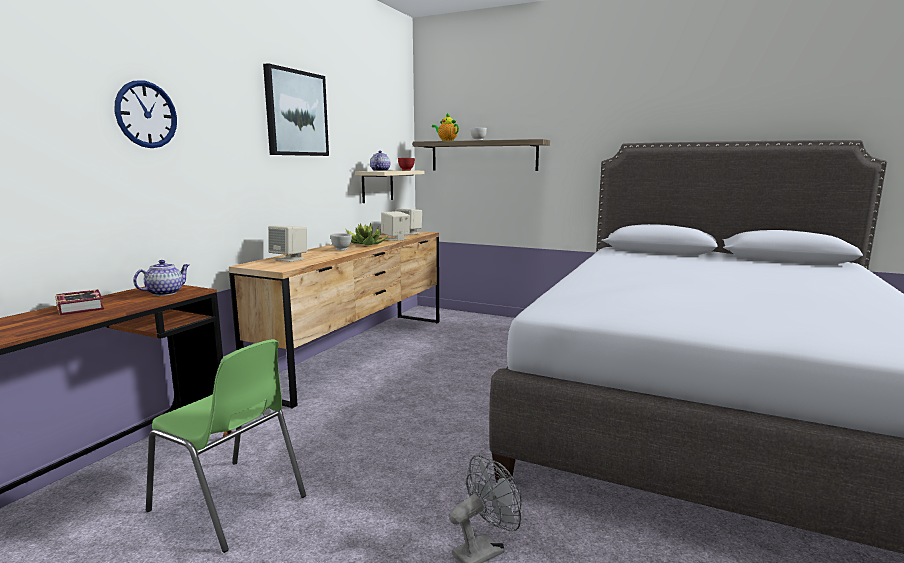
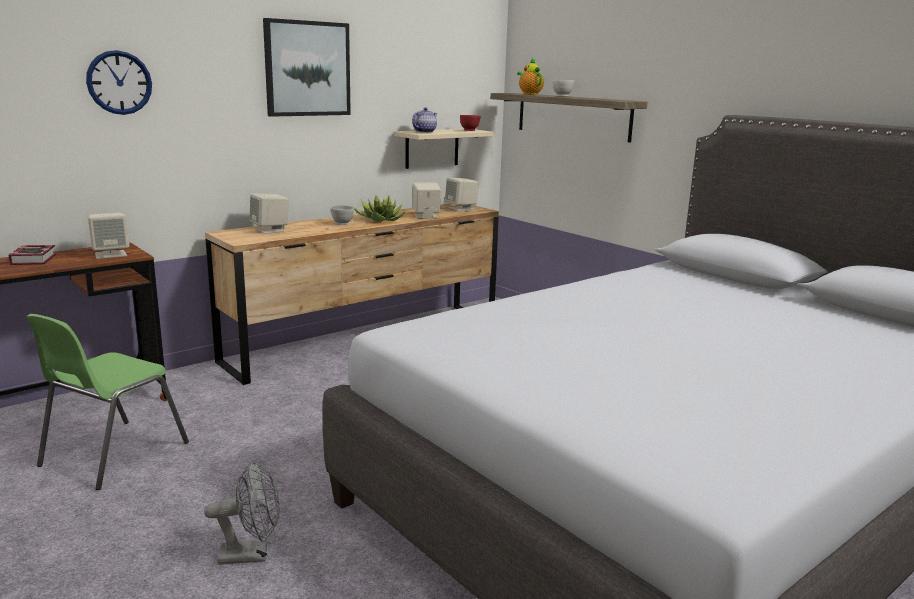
camera: 25 degrees right, 5 degrees up
(165, 293) = (111, 254): teapot -> beige speaker
(230, 504) = (112, 454): green chair -> green chair turned 60 degrees clockwise

